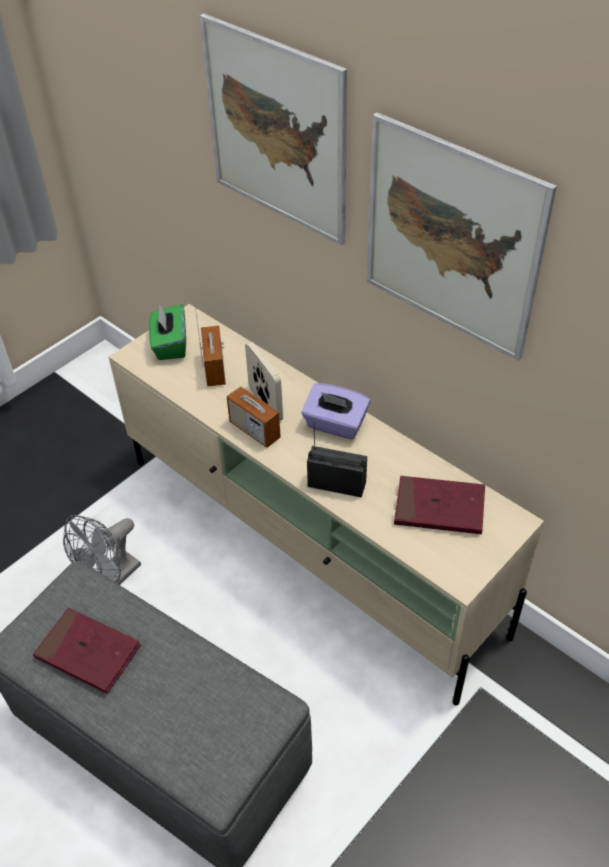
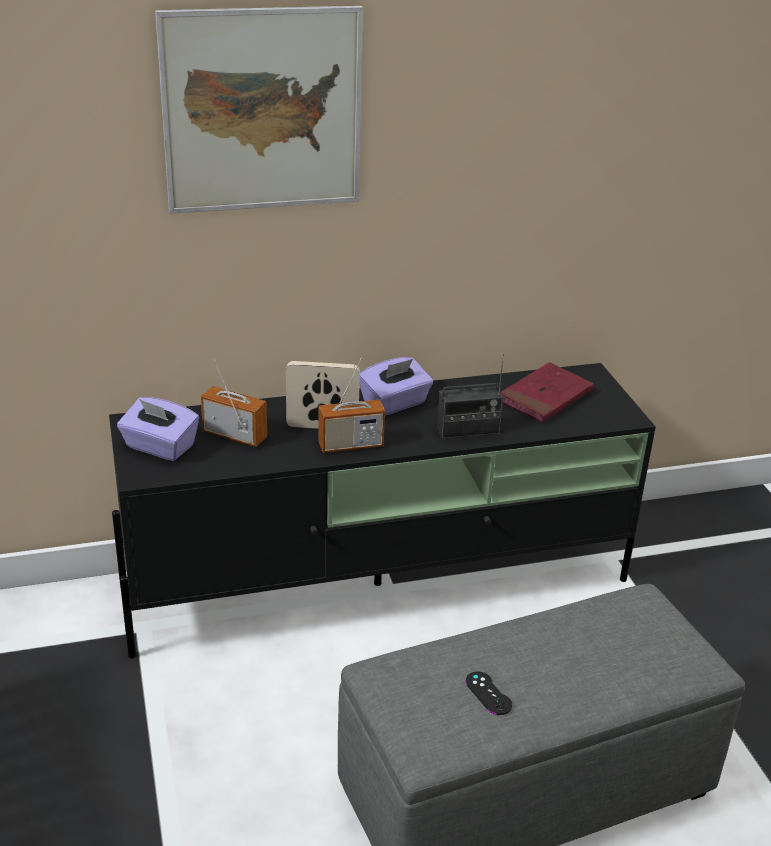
camera: 60 degrees left, 15 degrees down
(88, 652) = (488, 693): red book -> black game controller
(111, 579) = (278, 748): grey fan -> none
(170, 345) = (159, 447): green tissue box -> purple tissue box
(311, 545) = (381, 583): beige tv stand -> black tv stand
(337, 484) = (468, 430): radio -> radio turned 150 degrees counterclockwise
(451, 238) = (483, 130): picture -> none

